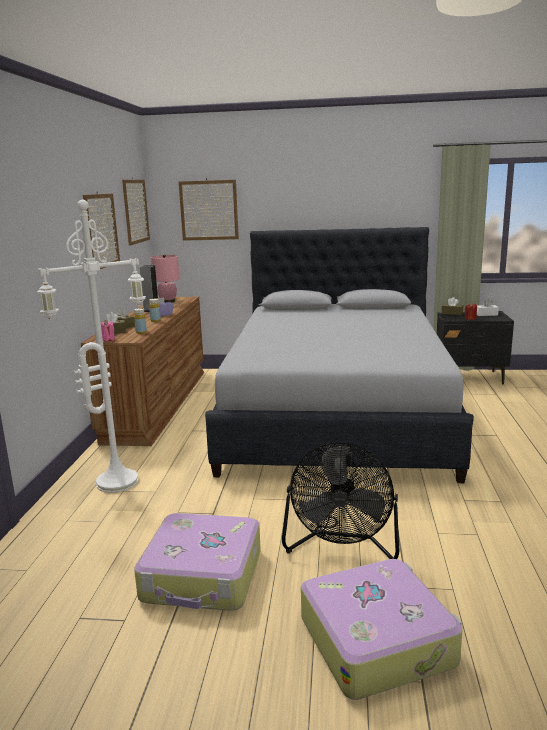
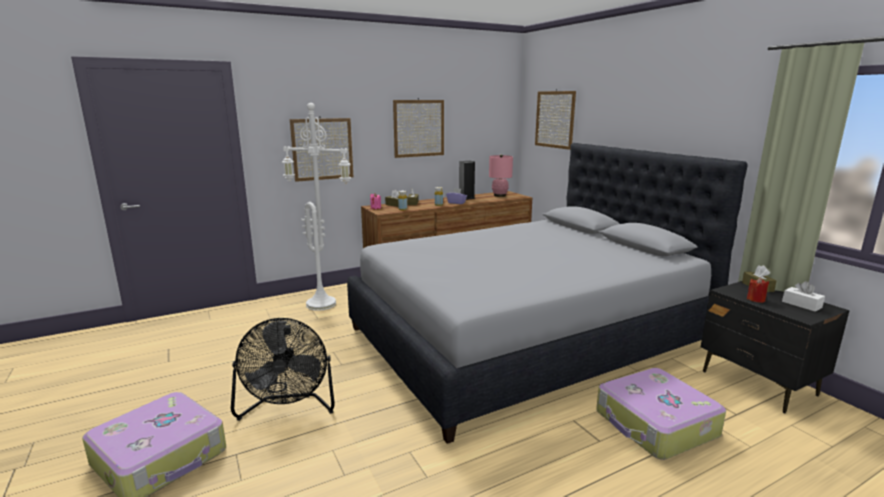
camera: 55 degrees right, 0 degrees up
(135, 210) = (489, 115): picture -> picture (322, 148)
(203, 576) = (221, 368): suitcase -> suitcase (655, 424)
(338, 544) = (285, 405): black fan -> black fan turned 75 degrees counterclockwise

